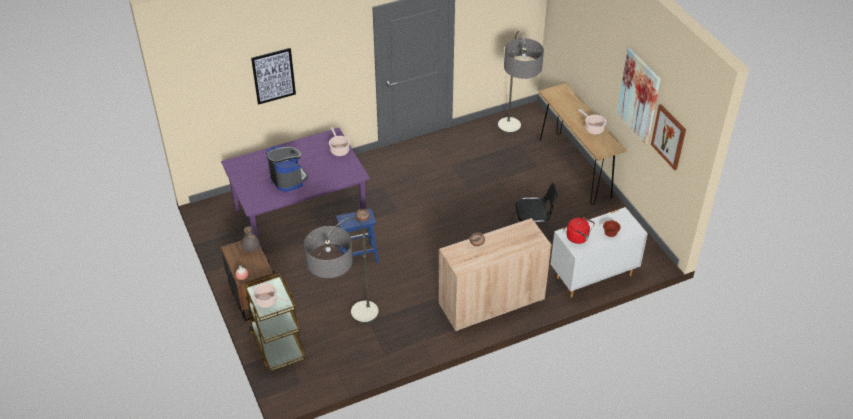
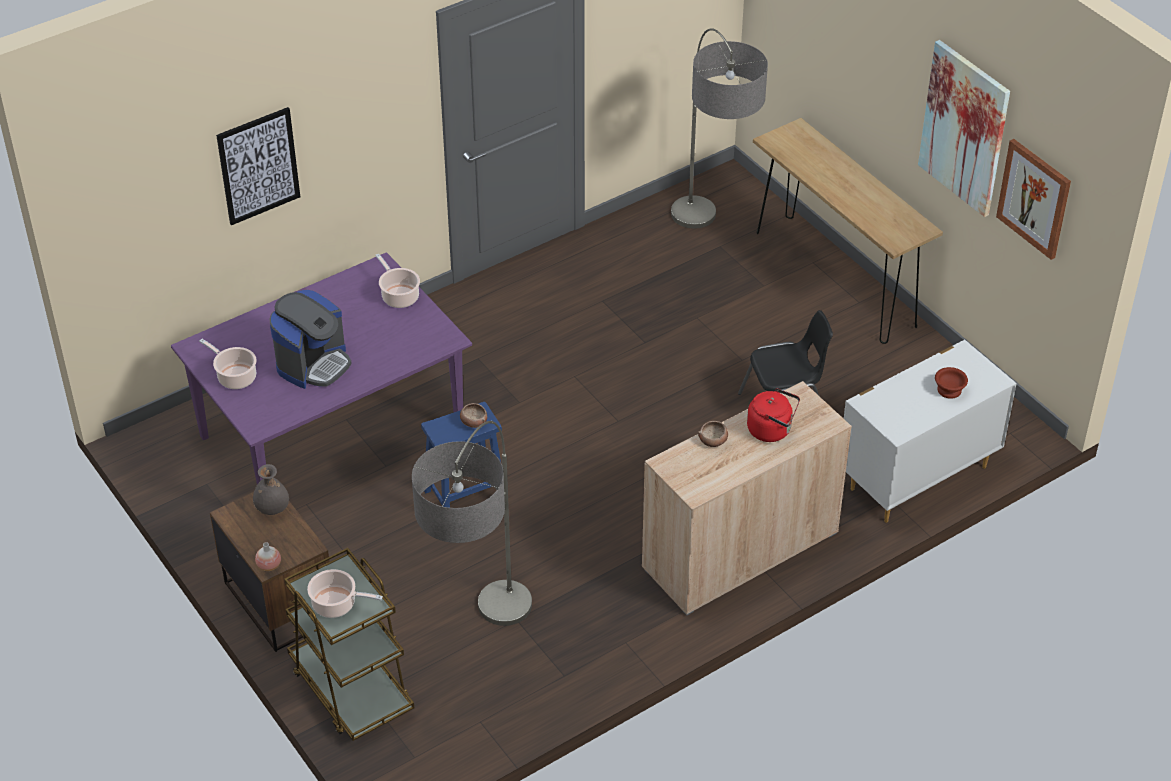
camera: 10 degrees left, 0 degrees up
(288, 179) = (313, 364): coffee machine -> coffee machine turned 75 degrees clockwise
(579, 237) = (894, 407): red kettle -> red kettle (772, 430)
(593, 128) = (872, 199): cooking pot -> cooking pot (235, 376)

